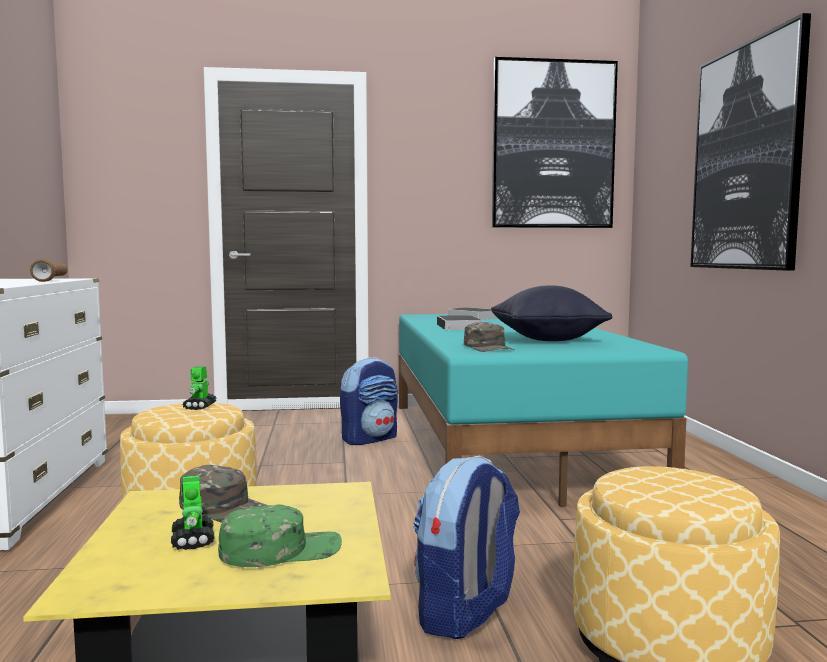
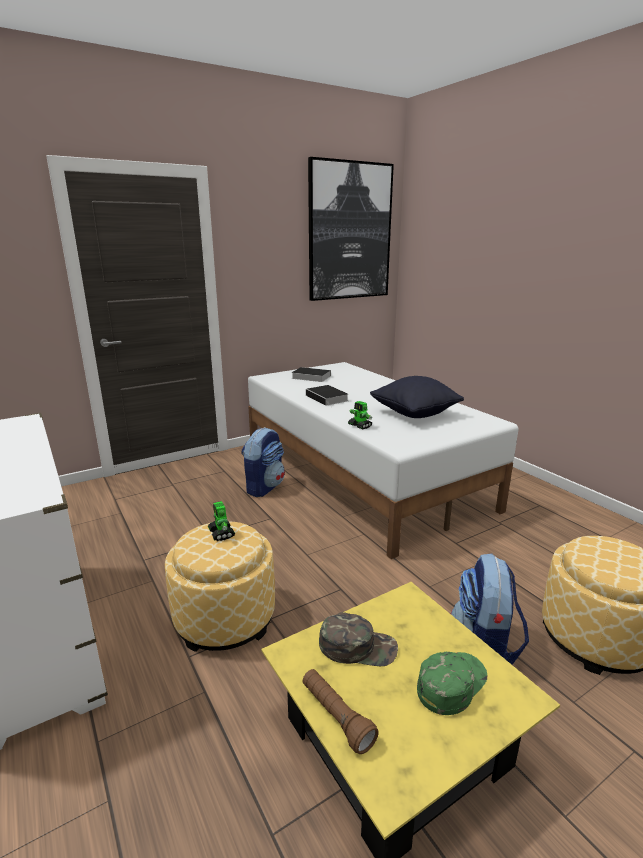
camera: 25 degrees left, 15 degrees up
(52, 280) = (25, 438): brown flashlight -> brown flashlight (336, 717)
(193, 540) = (384, 695): toy robot -> toy robot (360, 426)
(489, 347) = (399, 435): green cap -> none
(507, 444) = (361, 473): turquoise bed -> white bed
(746, 157) = (515, 268): picture -> none

